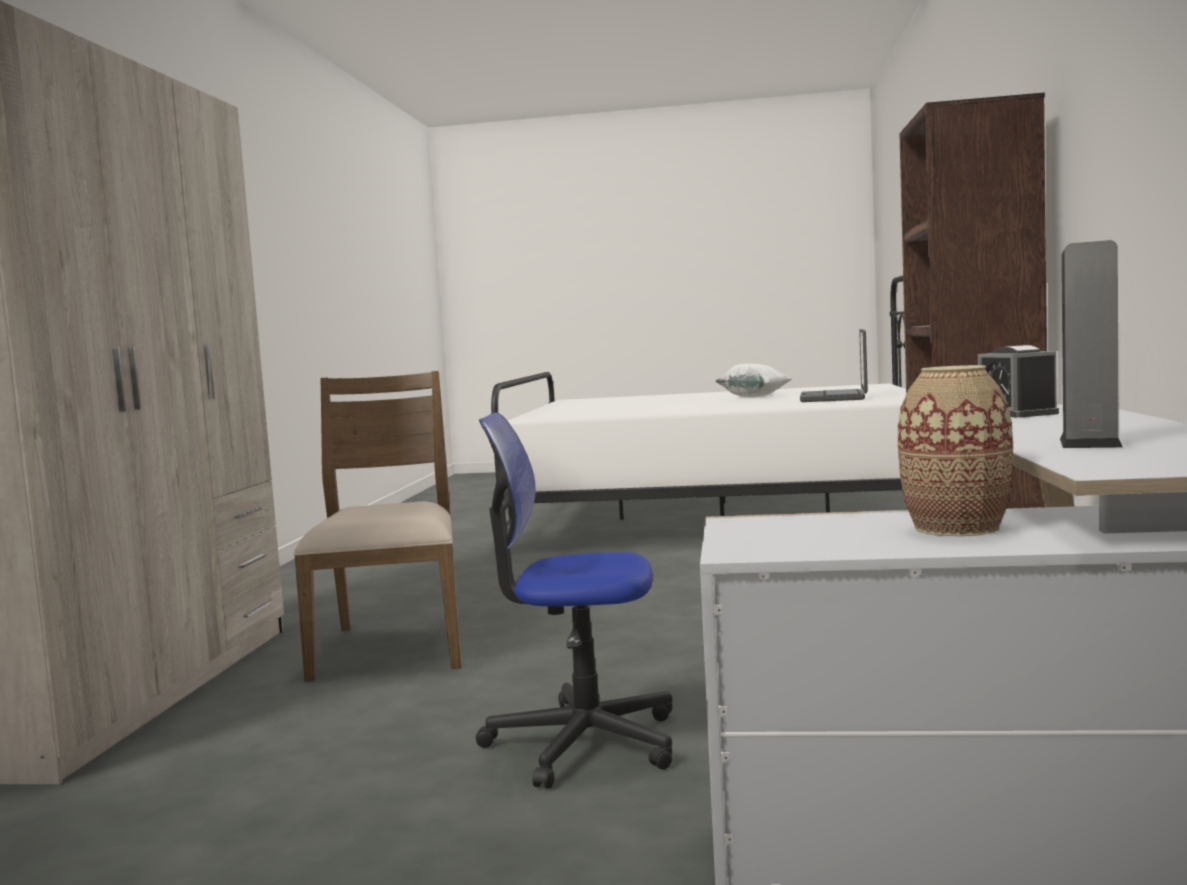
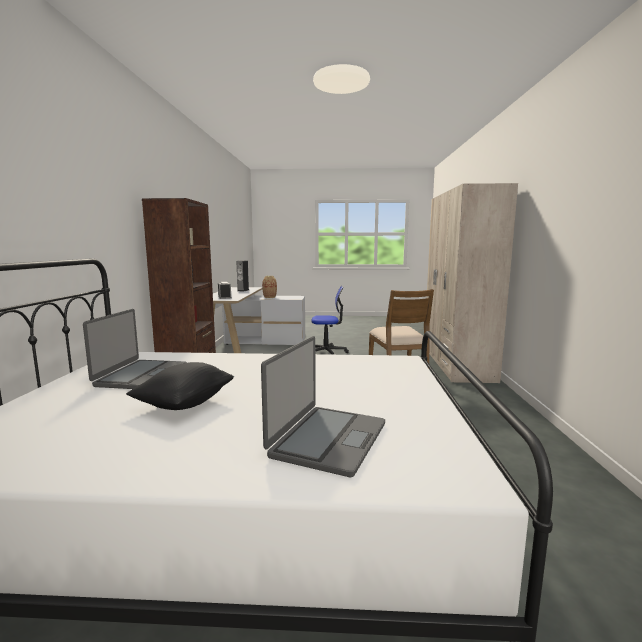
camera: 175 degrees right, 5 degrees up
(639, 399) = (327, 439): none -> laptop
(754, 397) = (185, 404): white pillow -> black pillow

